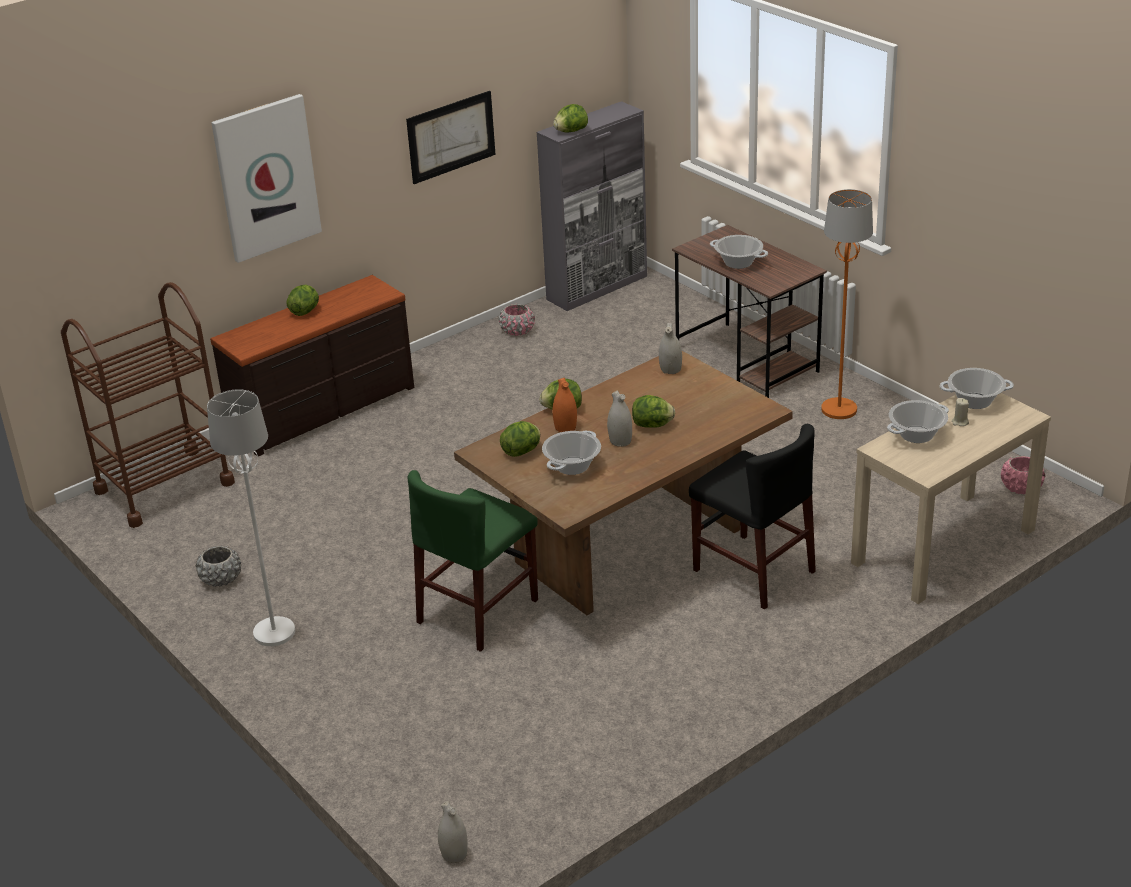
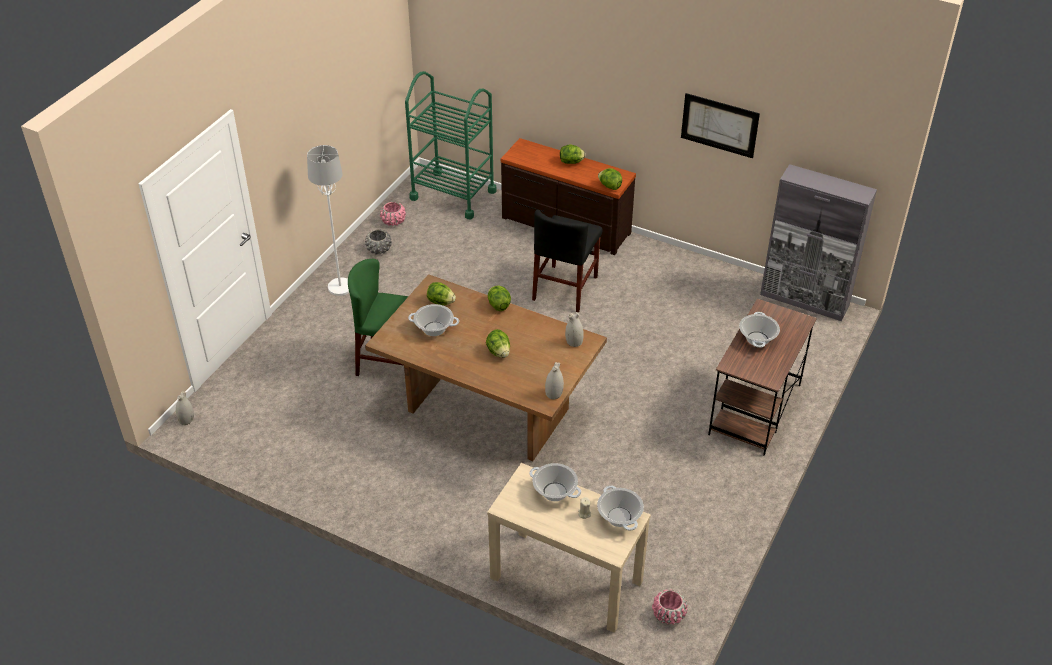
camera: 65 degrees right, 10 degrees up
(164, 487) = (453, 195): brown cart -> green cart
(266, 177) = (575, 69): picture -> none
(517, 331) = (716, 278): pink planter -> pink planter (393, 221)
(565, 427) = (477, 313): orange vase -> none
(571, 131) = (802, 179): lettuce -> lettuce (609, 186)
(620, 440) = (473, 342): white vase -> white vase (554, 393)
(753, 571) = (489, 480): black chair -> black chair (565, 288)
(839, 409) = (717, 479): orange floor lamp -> none

